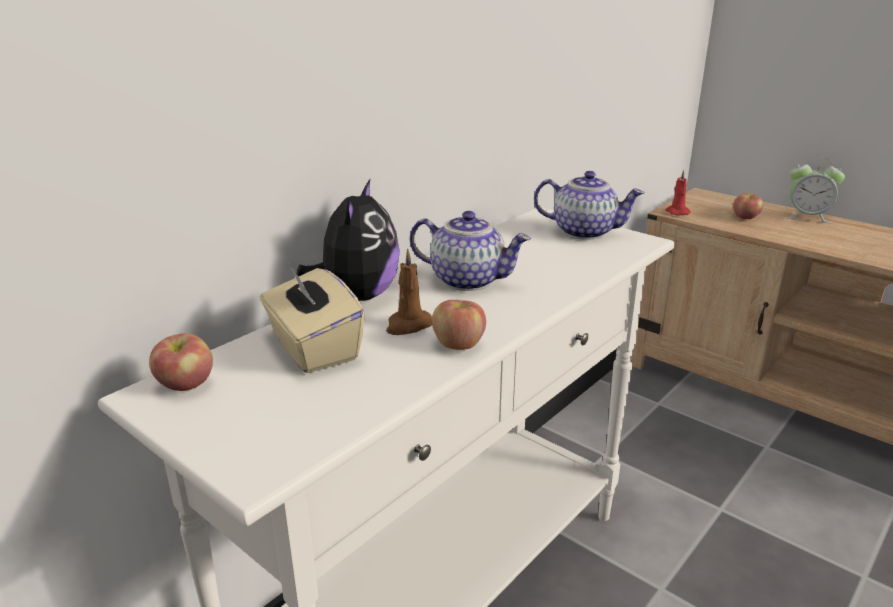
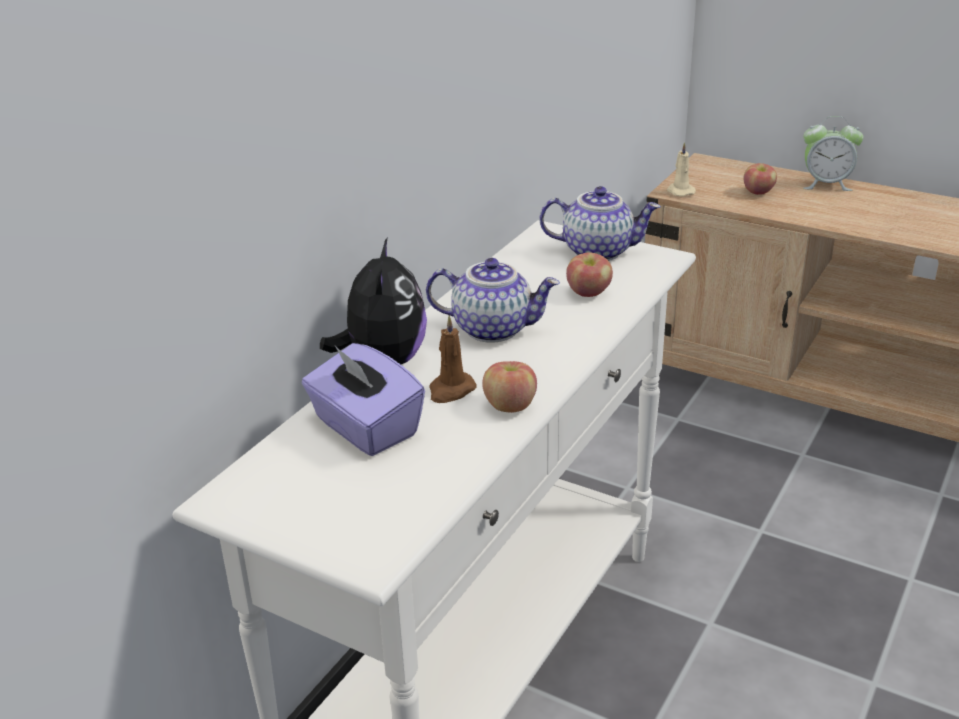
camera: 10 degrees left, 5 degrees up
(186, 385) = (256, 484): apple -> apple (588, 293)
(313, 348) = (365, 428): beige tissue box -> purple tissue box
(676, 212) = (679, 191): red candle -> beige candle

